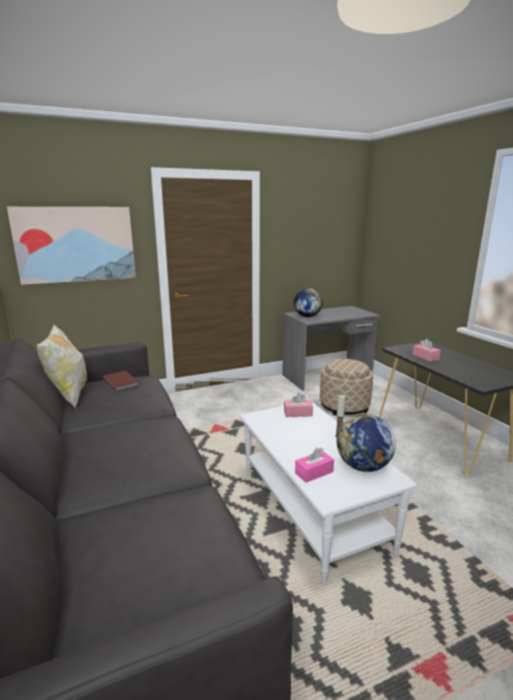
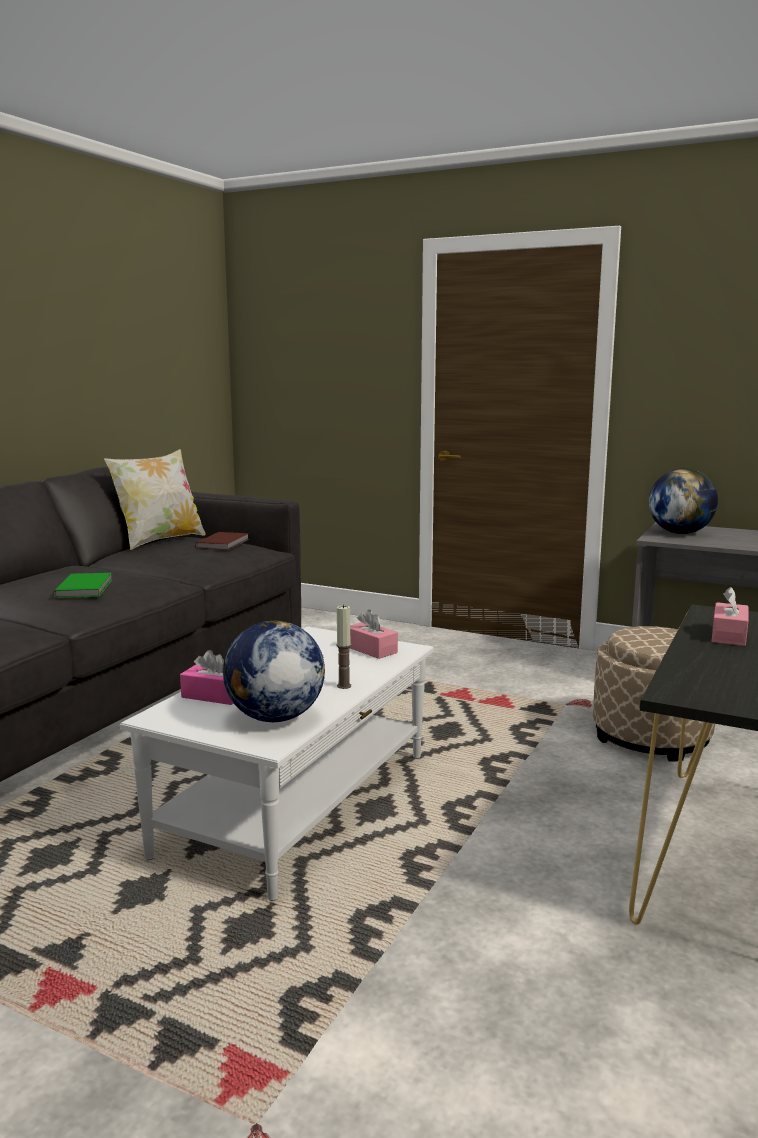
camera: 50 degrees right, 5 degrees down
(76, 244) = (314, 361): picture -> none
(145, 447) = (86, 588): none -> green book

